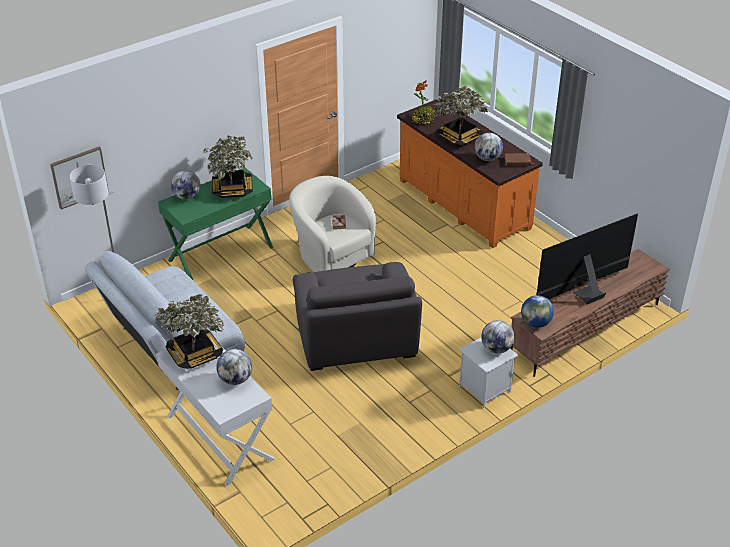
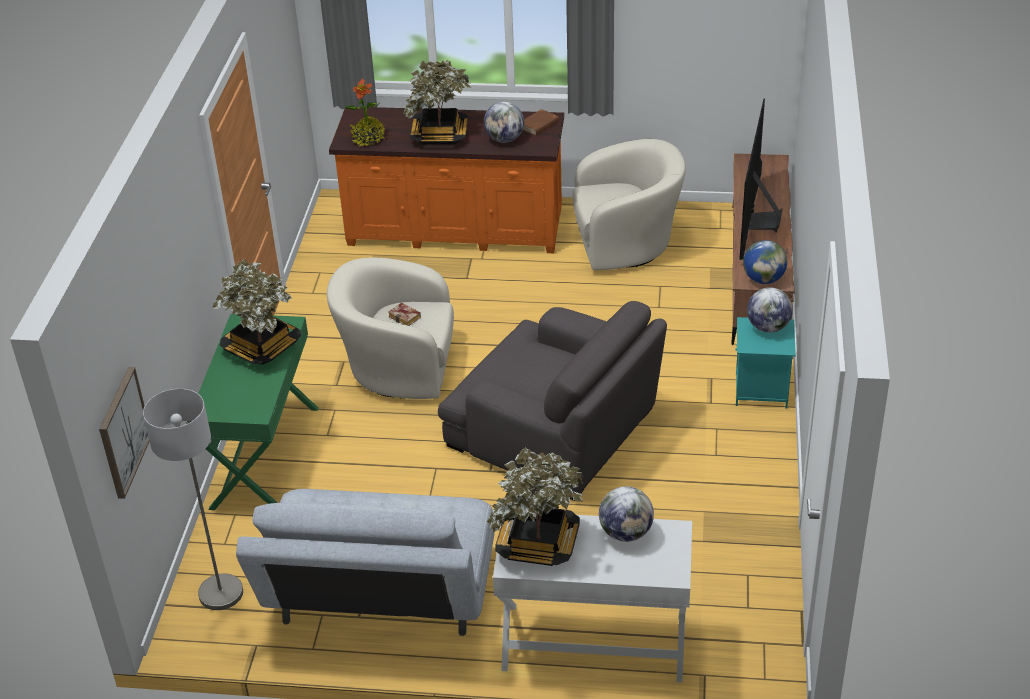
camera: 45 degrees left, 0 degrees up
(187, 196) = (216, 391): globe -> none
(484, 390) = (762, 391): grey nightstand -> turquoise nightstand
(537, 269) = (626, 245): none -> beige armchair

